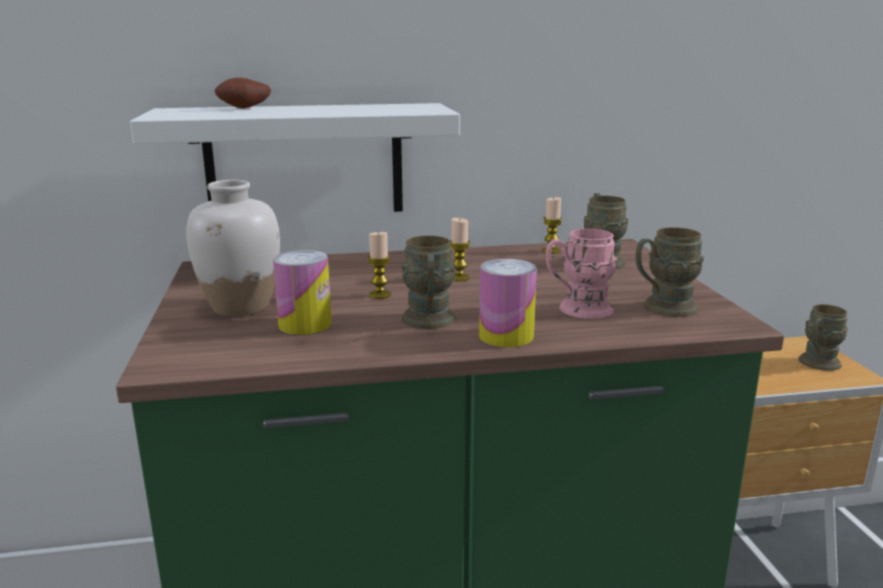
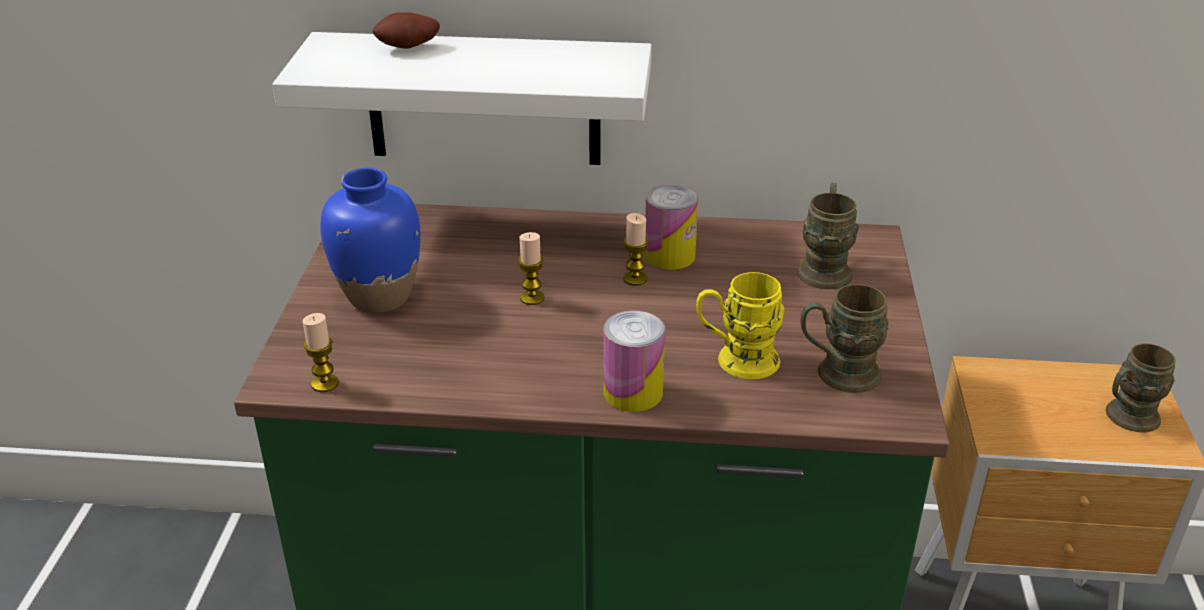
camera: 15 degrees right, 15 degrees up
(241, 307) = (380, 297): white vase -> blue vase
(305, 324) = (434, 338): can -> can (669, 256)
(429, 322) = (563, 356): brown mug -> none
(551, 251) = (775, 239): candle -> candle (325, 383)
(577, 310) = (736, 361): pink mug -> yellow mug

